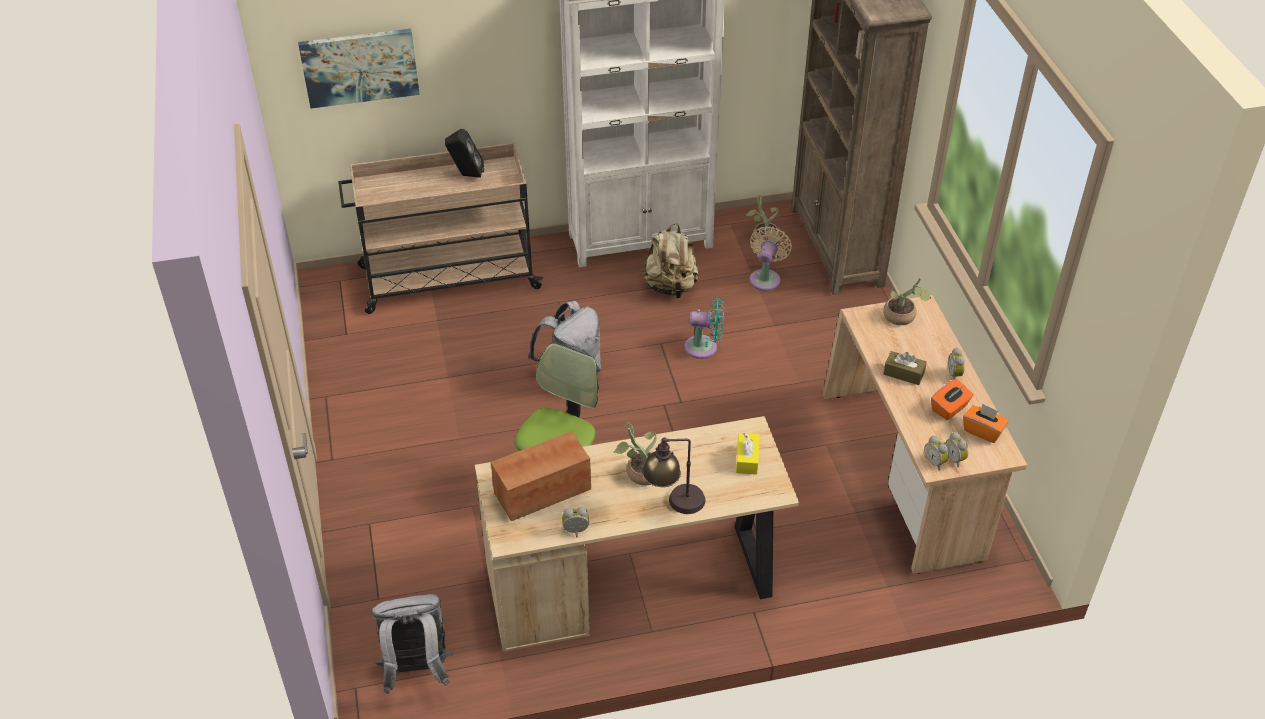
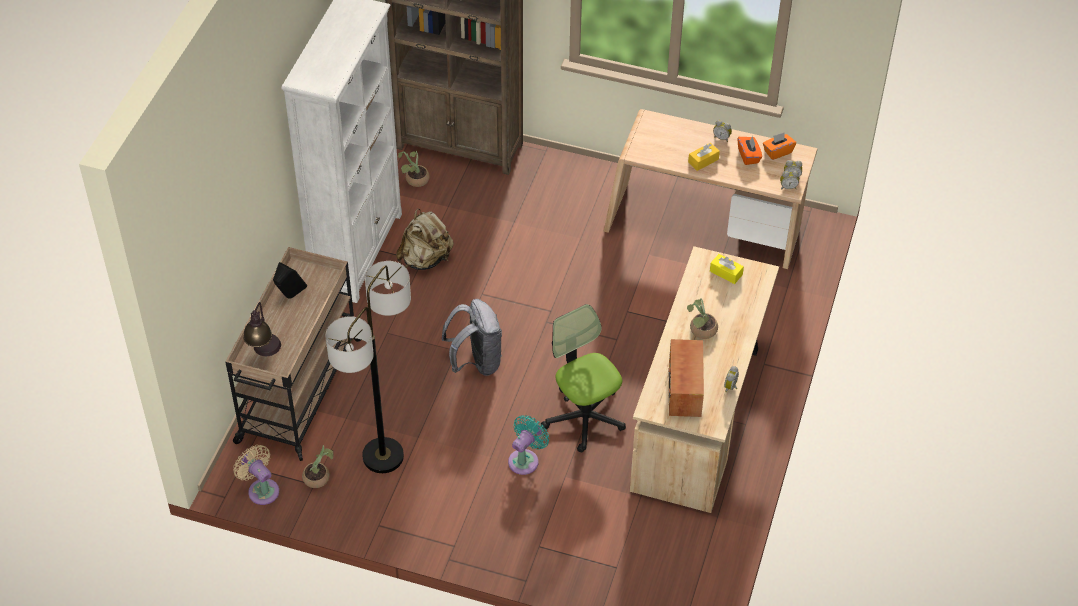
camera: 60 degrees left, 5 degrees up
(359, 67) = (211, 275): picture -> none
(408, 363) = (382, 456): none -> floor lamp
(416, 671) = (696, 569): grey backpack -> none
(673, 504) = (740, 327): table lamp -> table lamp (265, 354)
(704, 347) = (506, 271): turquoise fan -> turquoise fan (525, 459)
(766, 278) = (460, 201): beige fan -> beige fan (261, 489)
(902, 318) = (652, 134): potted plant -> potted plant (320, 477)
(903, 373) = (703, 161): brown tissue box -> yellow tissue box

